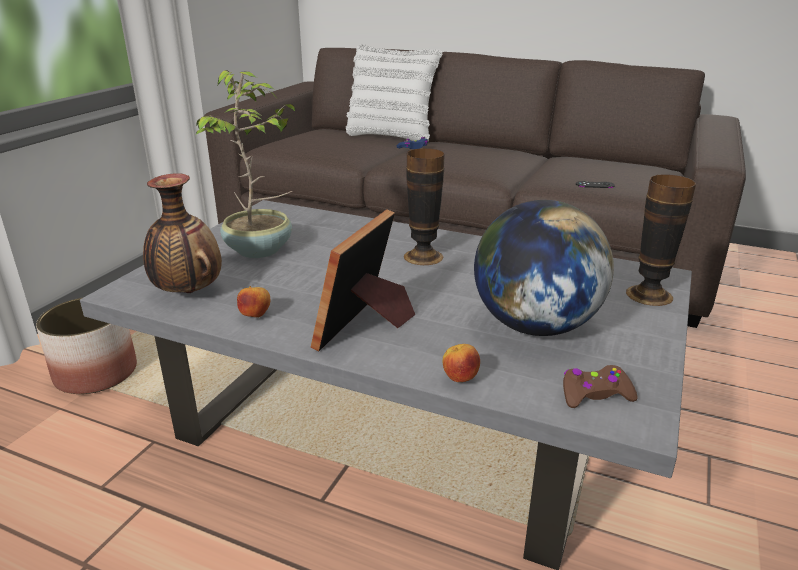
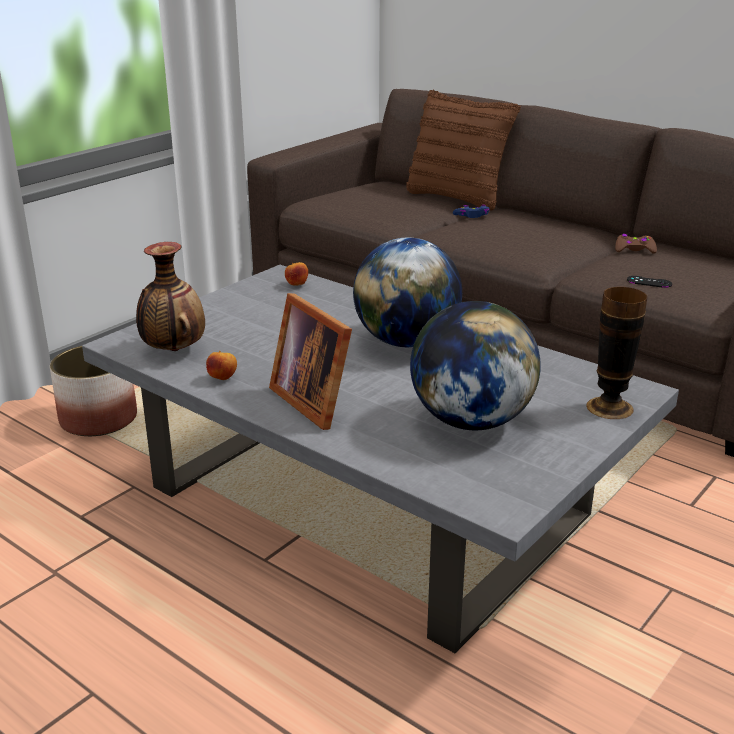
camera: 15 degrees right, 0 degrees up
(260, 250) = (253, 318): potted plant -> none
(366, 326) = (314, 400): picture frame -> picture frame turned 75 degrees counterclockwise
(392, 136) = (458, 198): white pillow -> brown pillow
(423, 256) = (406, 342): vase -> globe
(459, 378) = (371, 455): apple -> apple (296, 285)
(595, 394) = (483, 485): brown game controller -> brown game controller (634, 249)

